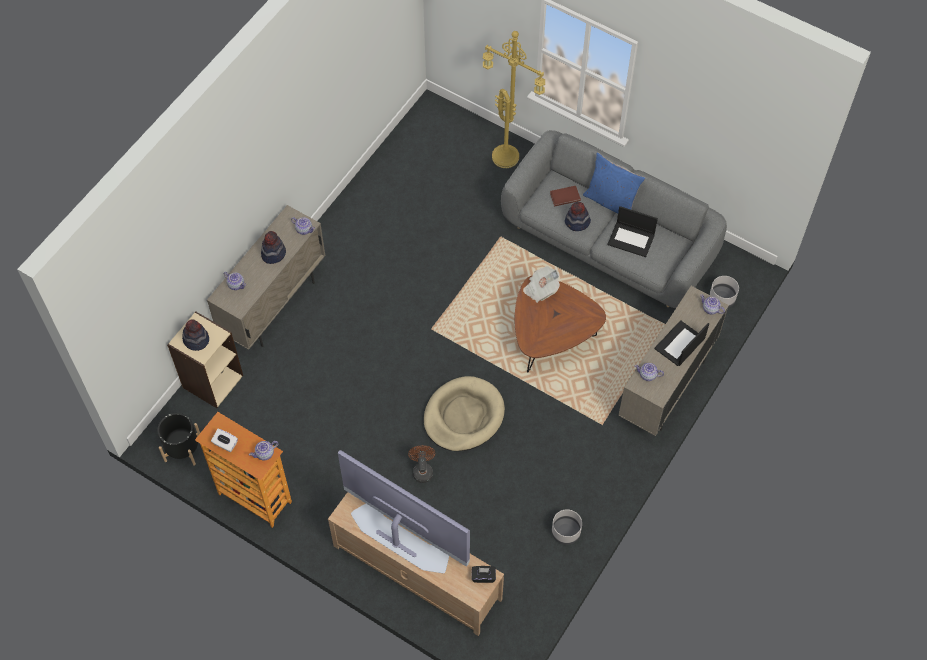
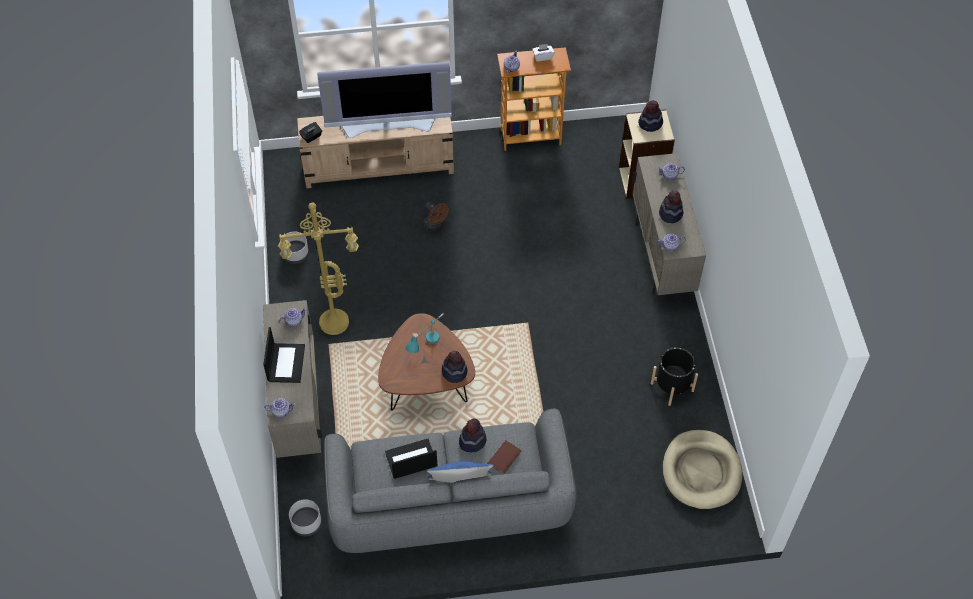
camera: 140 degrees right, 5 degrees down
(183, 449) = (610, 132): black planter -> black planter (672, 387)
(463, 416) = (440, 279): beige dog bed -> beige dog bed (701, 471)
(507, 156) = (617, 521): yellow floor lamp -> yellow floor lamp (333, 324)
(541, 289) = (454, 372): newspaper -> hat
(543, 323) = (427, 345): none -> turquoise table lamp

